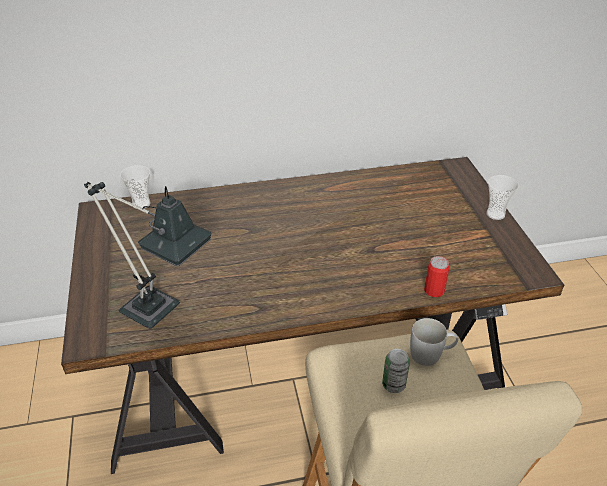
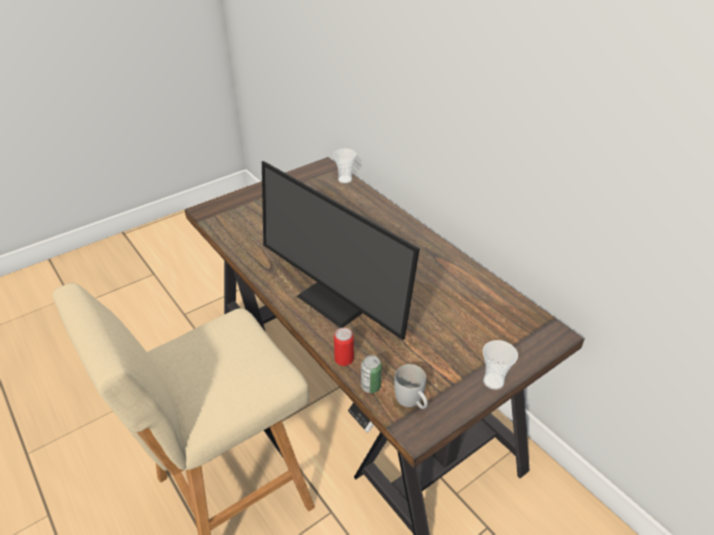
camera: 65 degrees right, 0 degrees up
(160, 314) = (240, 228): table lamp -> none
(343, 268) = (339, 297): none -> monitor
(393, 385) = (219, 357): can -> can (370, 386)
(431, 354) = (261, 372): white mug -> white mug (412, 401)

